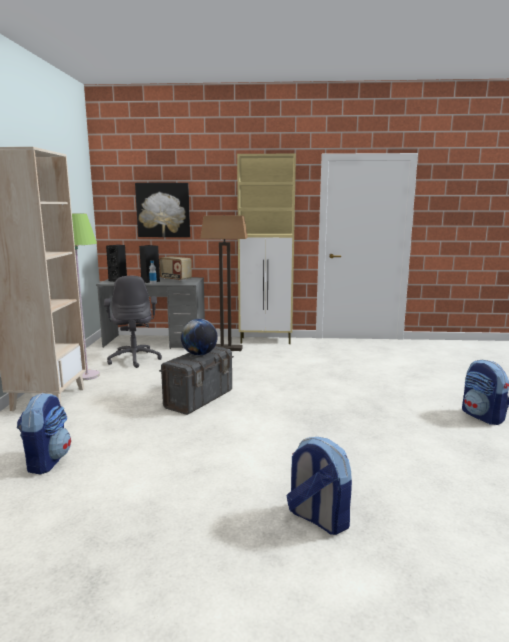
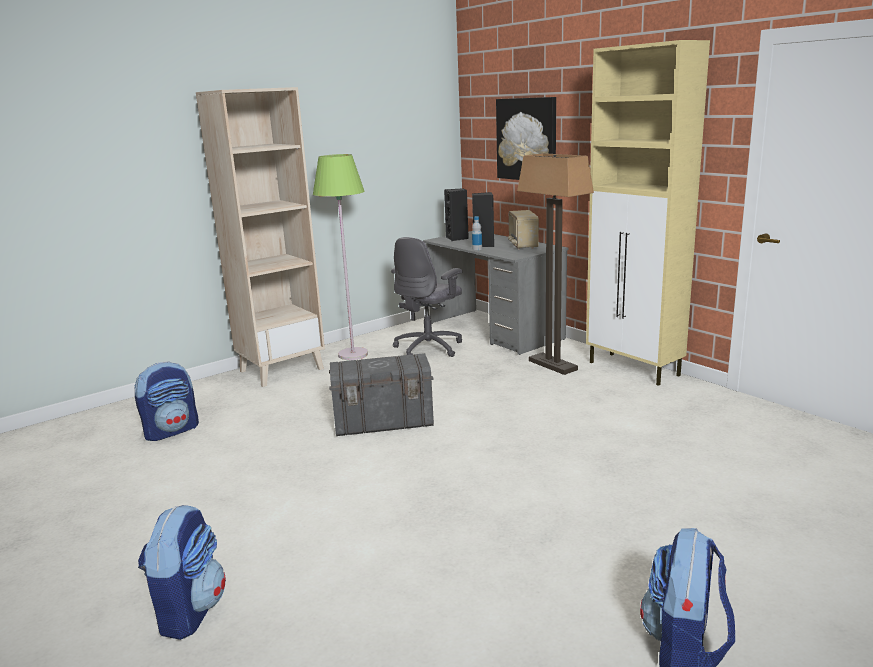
camera: 50 degrees right, 5 degrees up
(199, 354) = (383, 363): globe -> none

